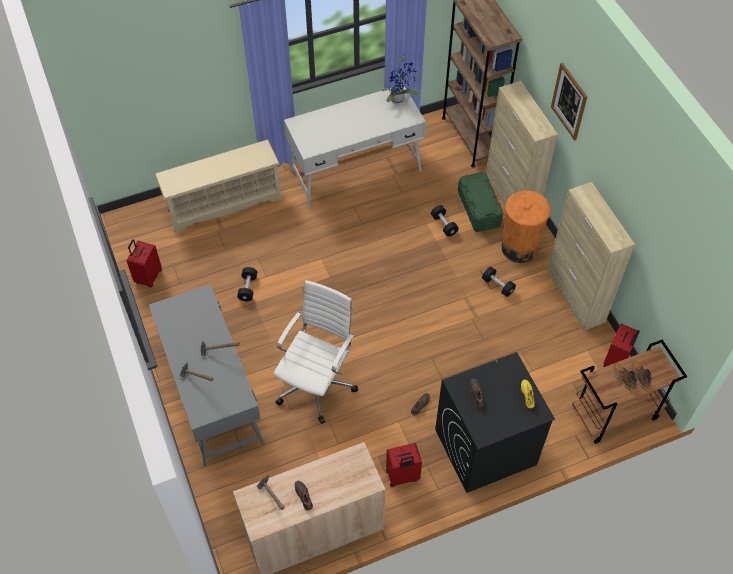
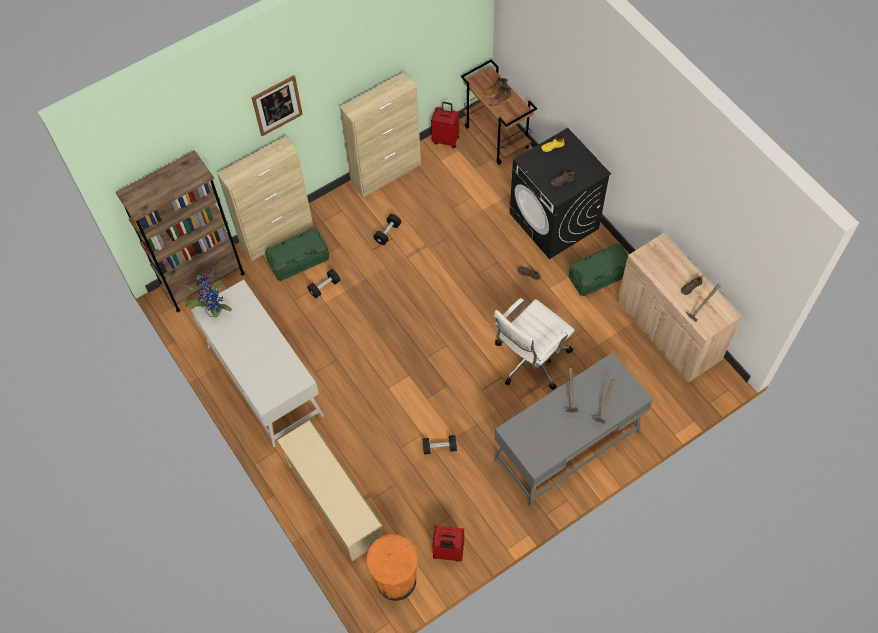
camera: 100 degrees left, 5 degrees up
(317, 383) = (530, 359): white office chair -> white office chair turned 60 degrees counterclockwise
(402, 476) = (599, 275): red suitcase -> green storage box
(519, 248) = (340, 221): orange trash can -> orange trash can (396, 580)

